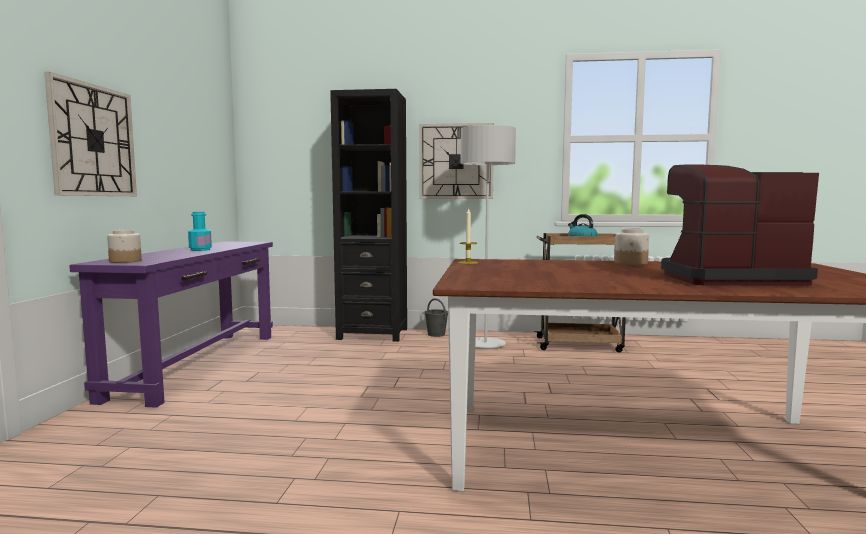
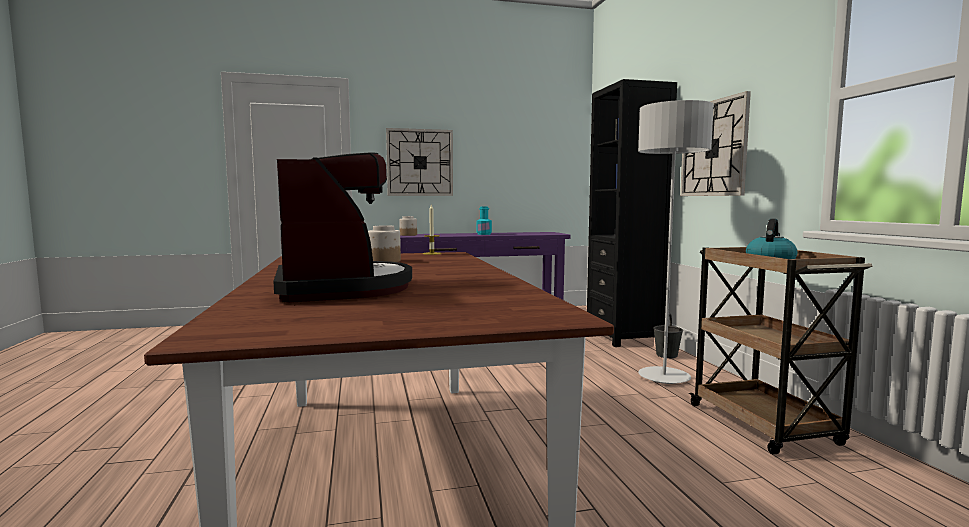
camera: 70 degrees right, 0 degrees up
(631, 263) = (478, 273): jar -> jar (384, 261)

